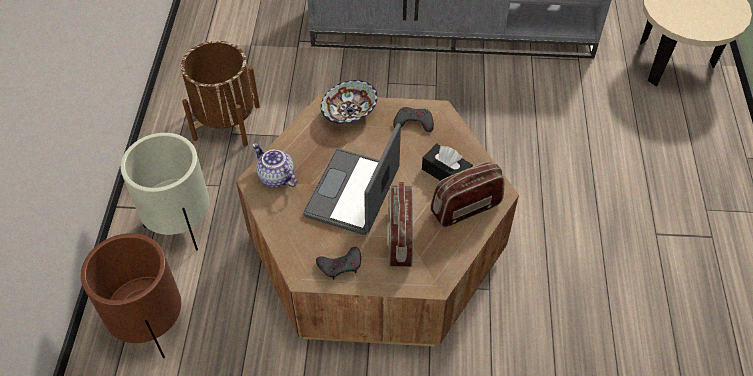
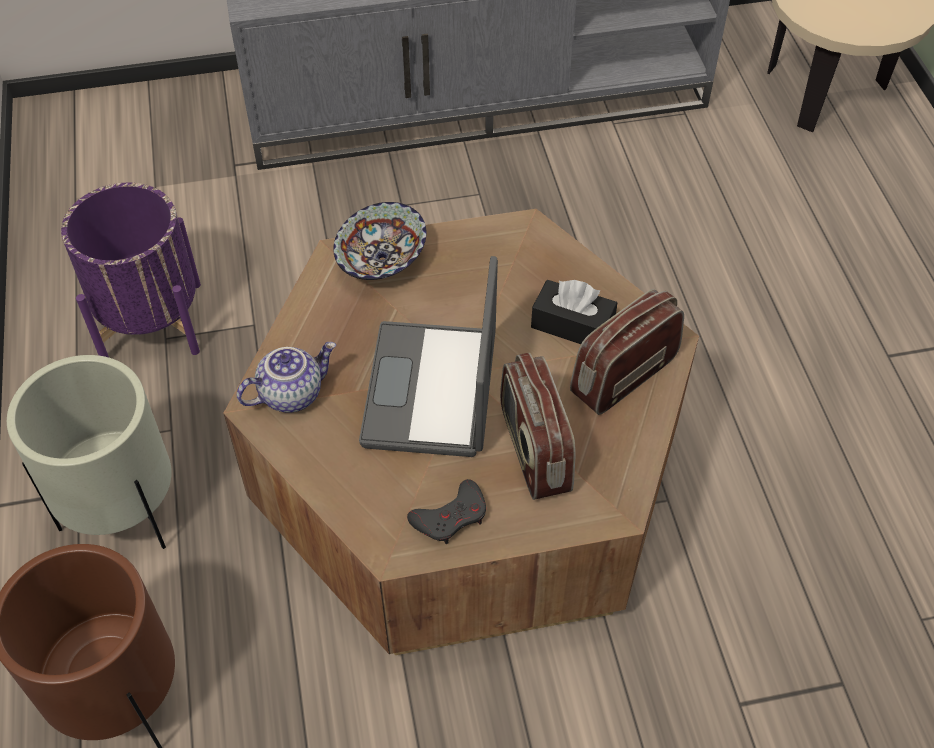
camera: 15 degrees left, 0 degrees up
(226, 122) = (152, 321): brown planter -> purple planter
(275, 177) = (291, 393): teapot -> teapot turned 120 degrees clockwise
(413, 122) = (492, 254): grey game controller -> none

